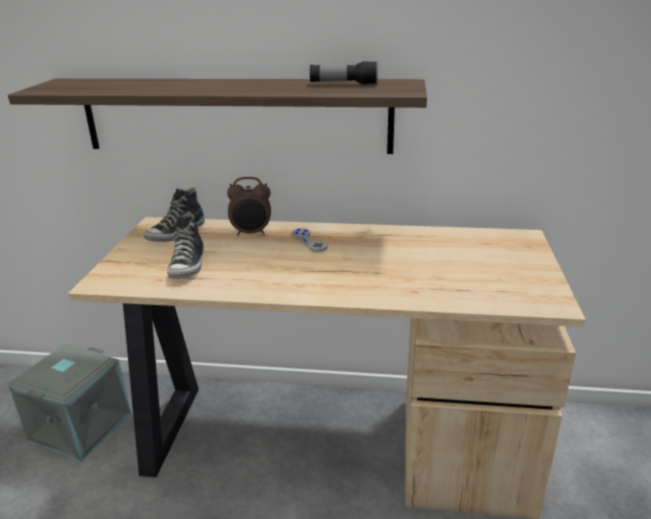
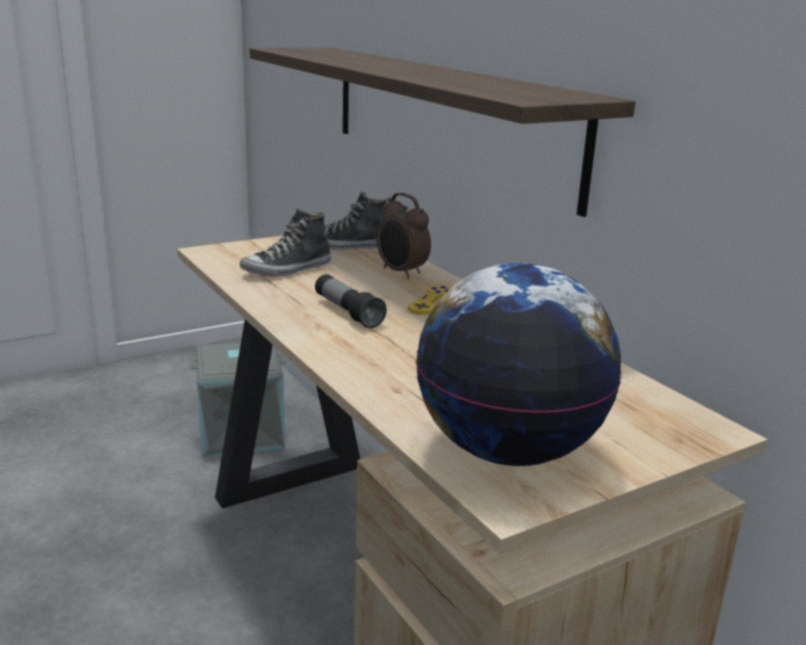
camera: 50 degrees right, 5 degrees down
(309, 241) = (431, 302): grey game controller -> yellow game controller
(343, 84) = (509, 85): flashlight -> flashlight (347, 312)
(507, 286) = (508, 450): none -> globe

